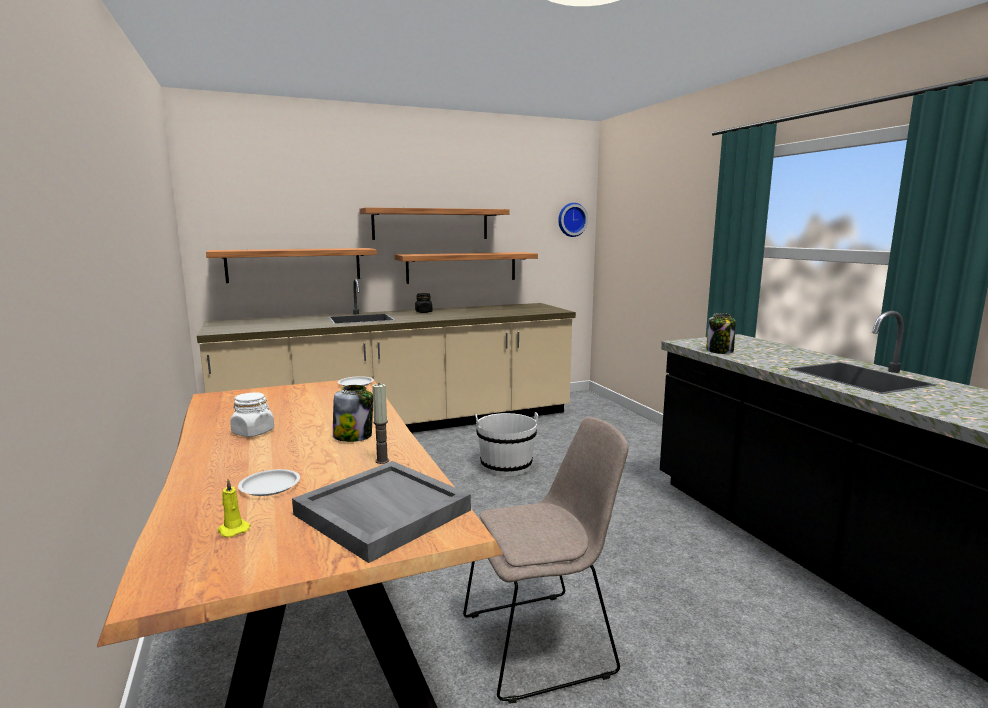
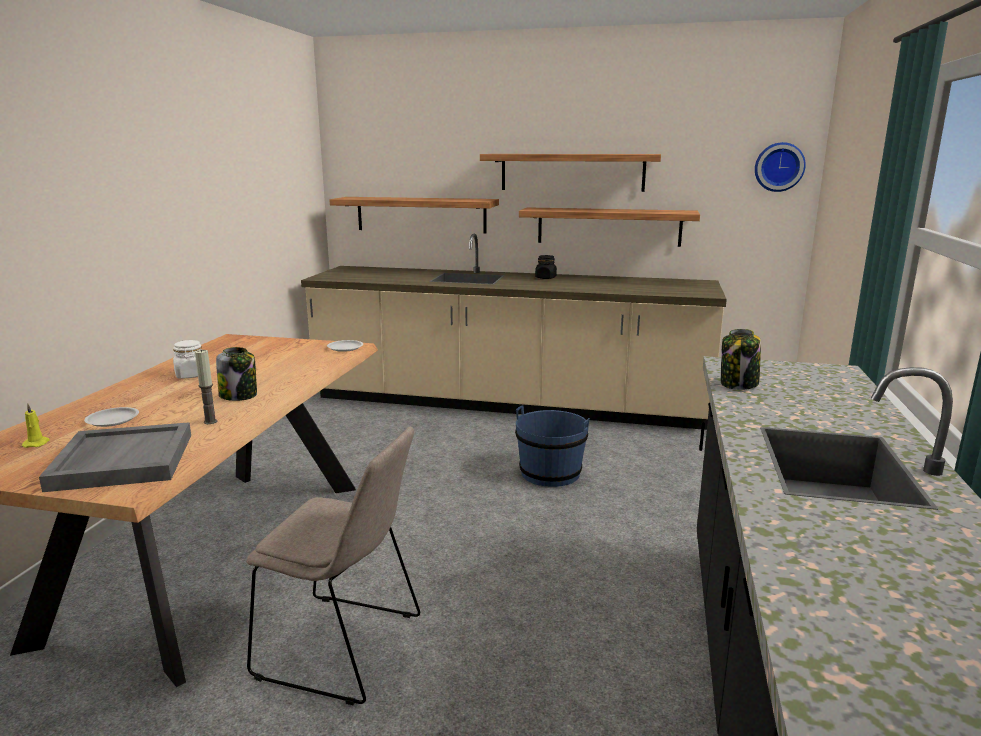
camera: 35 degrees right, 5 degrees up
(506, 466) = (550, 473): white bucket -> blue bucket

